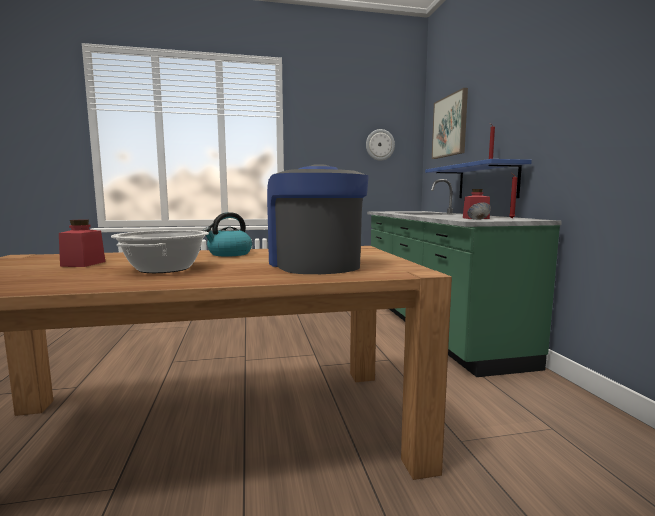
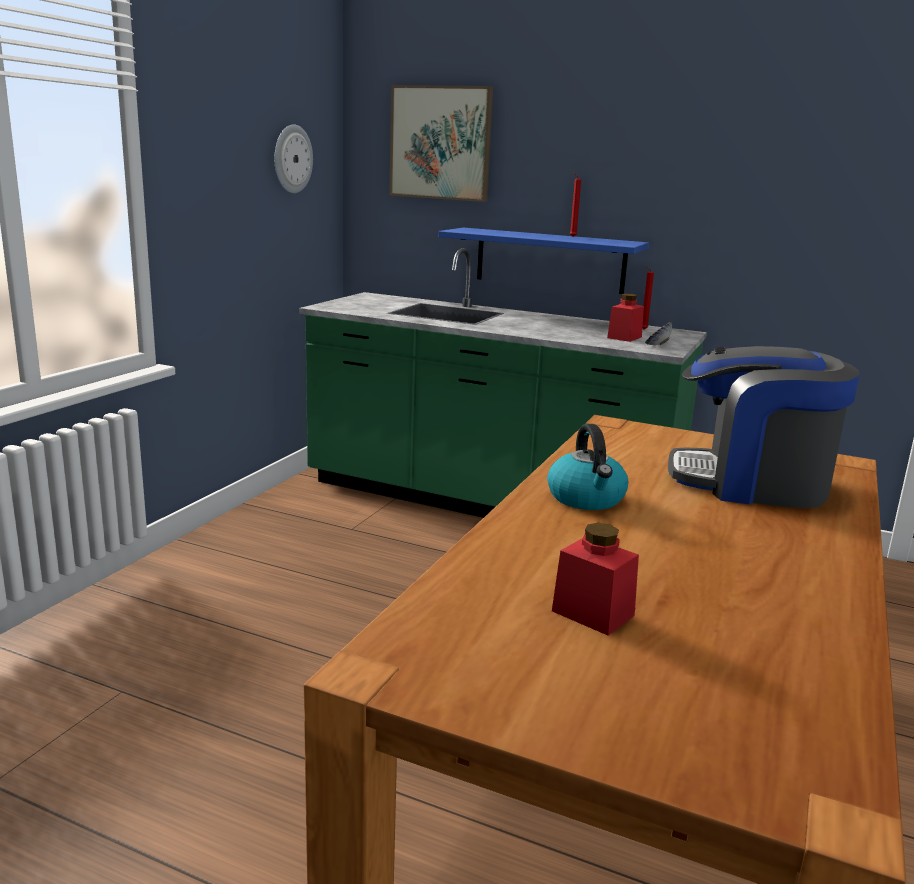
camera: 55 degrees left, 10 degrees up
(164, 269) = (715, 563): cooking pot -> none

